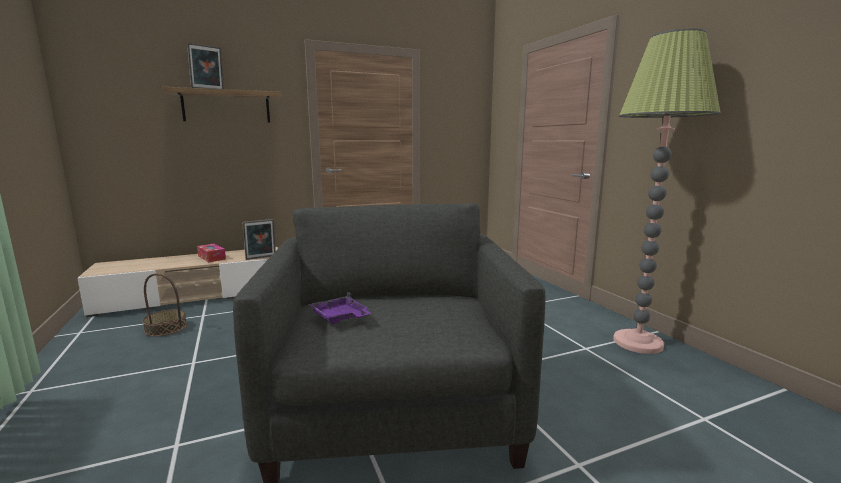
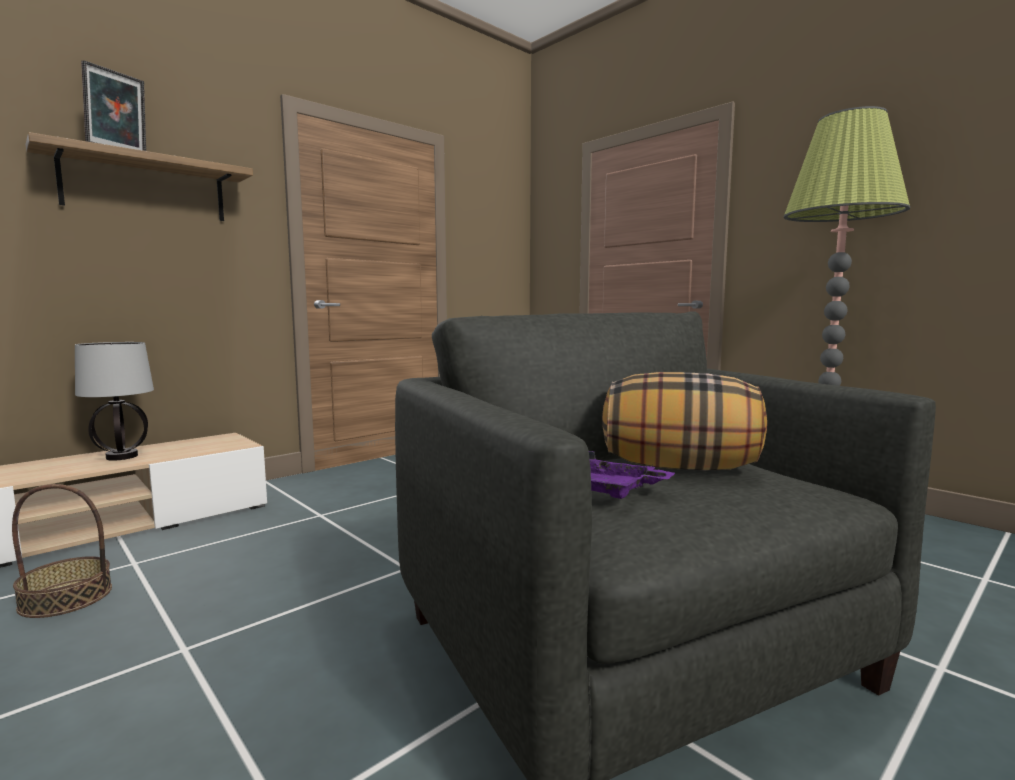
camera: 20 degrees left, 5 degrees down
(211, 257) = (123, 456): tissue box -> table lamp
(261, 258) = (226, 449): picture frame -> none
(410, 308) = (679, 467): none -> pillow

